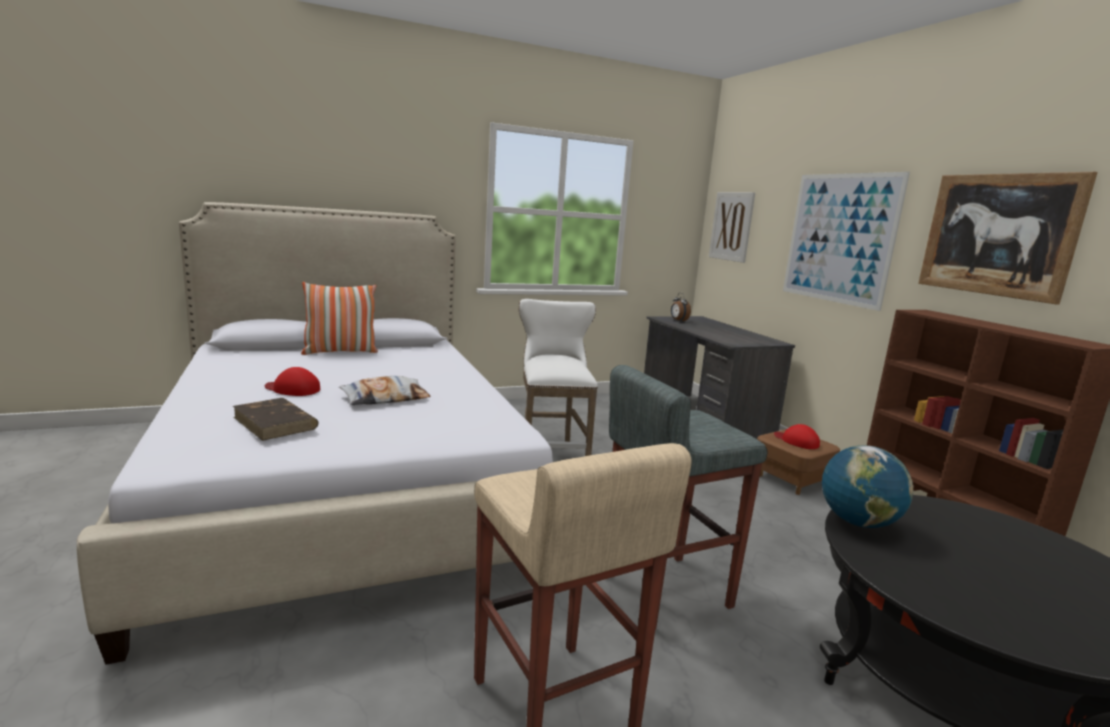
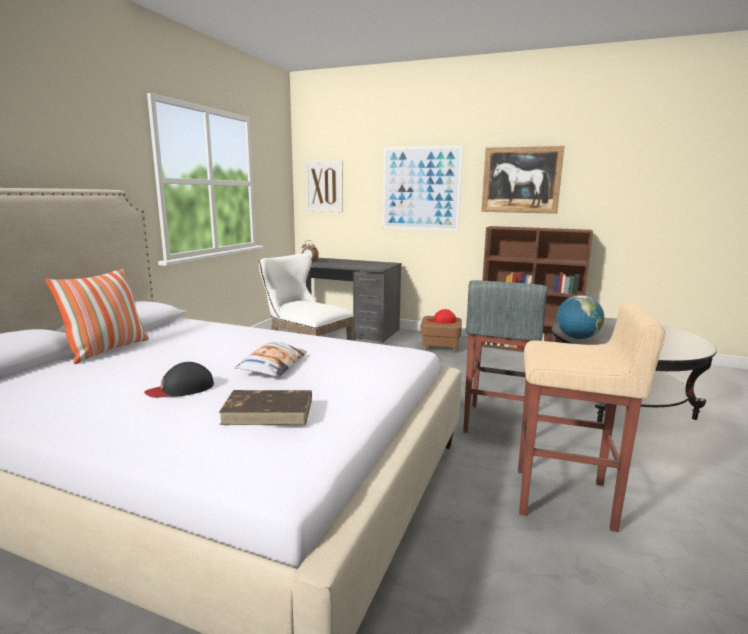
camera: 45 degrees left, 0 degrees up
(292, 389) = (181, 388): red cap -> black cap

